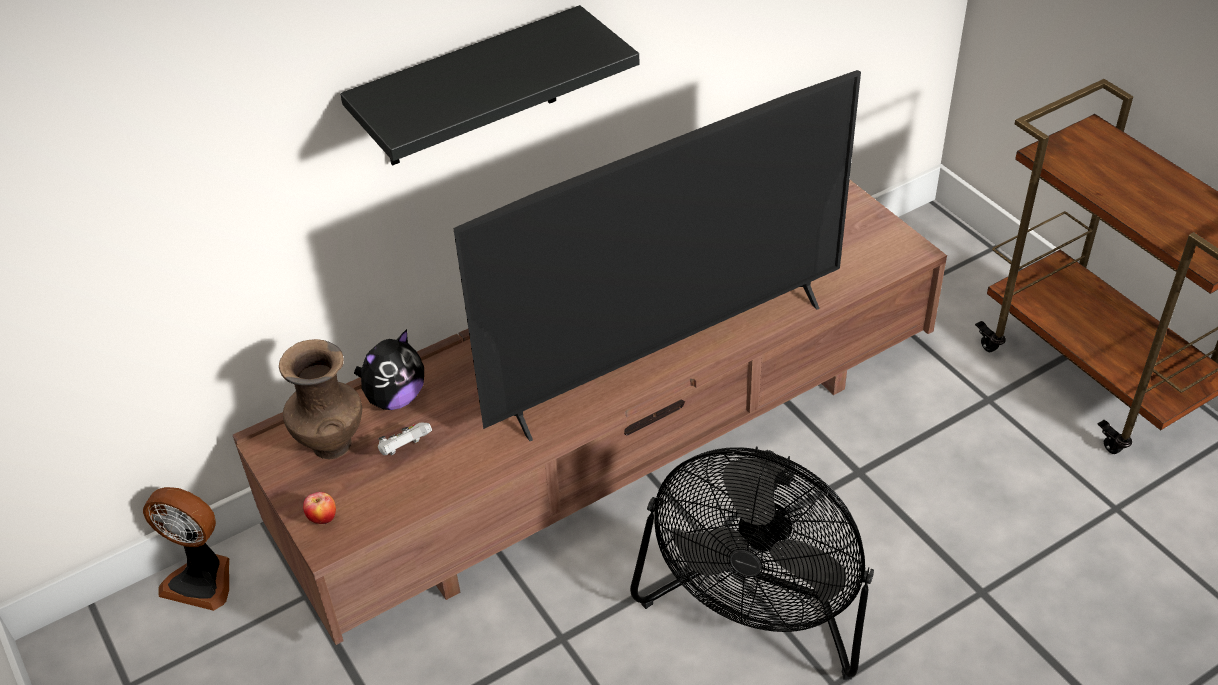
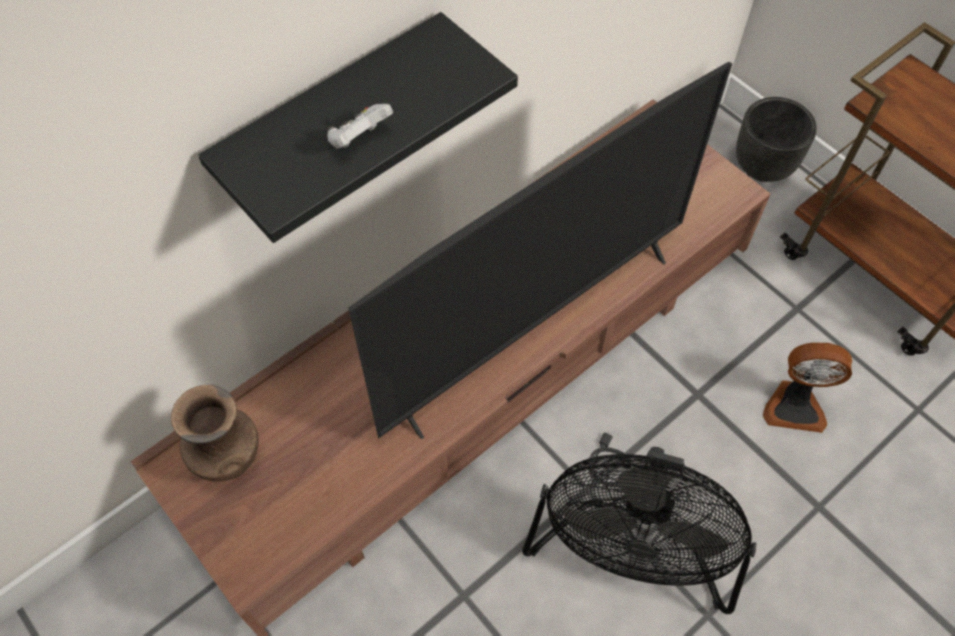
camera: 10 degrees left, 15 degrees up
(202, 579) = (121, 570): fan -> fan (794, 405)
(322, 519) = (236, 550): apple -> none
(395, 398) = (283, 401): plush toy -> none
(405, 449) = (303, 460): white game controller -> white game controller (359, 139)
(969, 263) = (761, 168): none -> black planter

